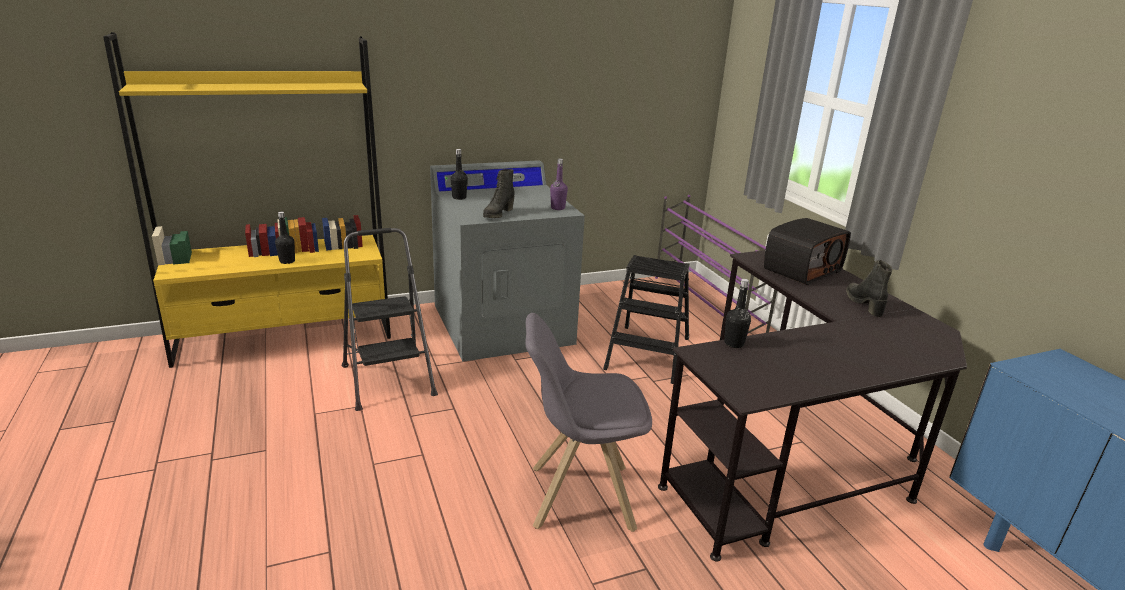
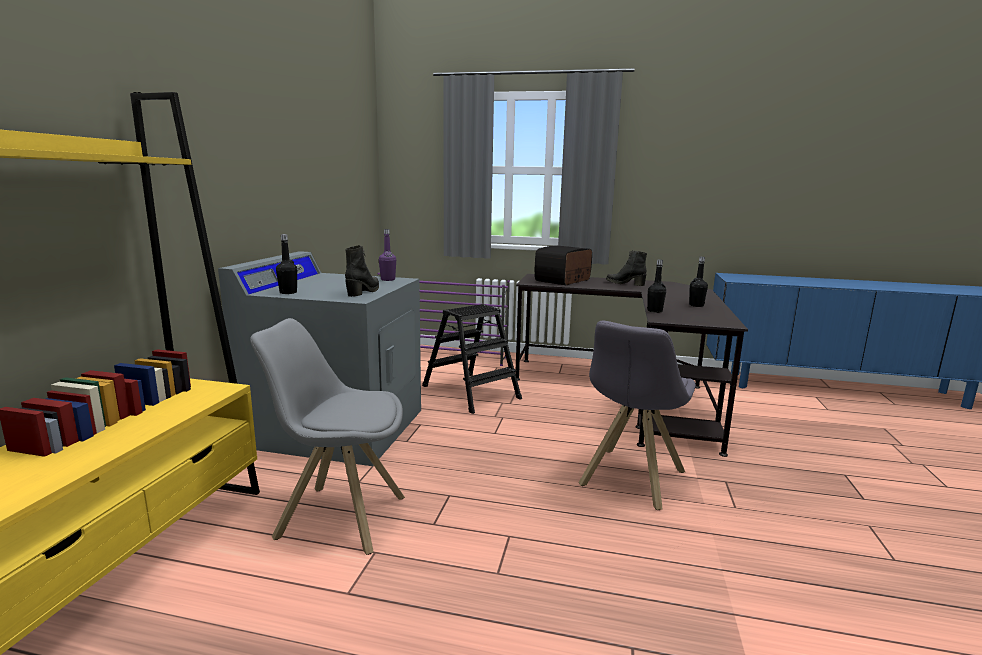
camera: 55 degrees left, 10 degrees down
(287, 261) = (133, 433): black bottle -> black bottle (696, 305)
(388, 377) = (340, 517): black step ladder -> grey chair
(498, 214) = (364, 292): black boot -> black boot turned 135 degrees counterclockwise
(801, 270) = (563, 280): radio -> radio turned 135 degrees counterclockwise

